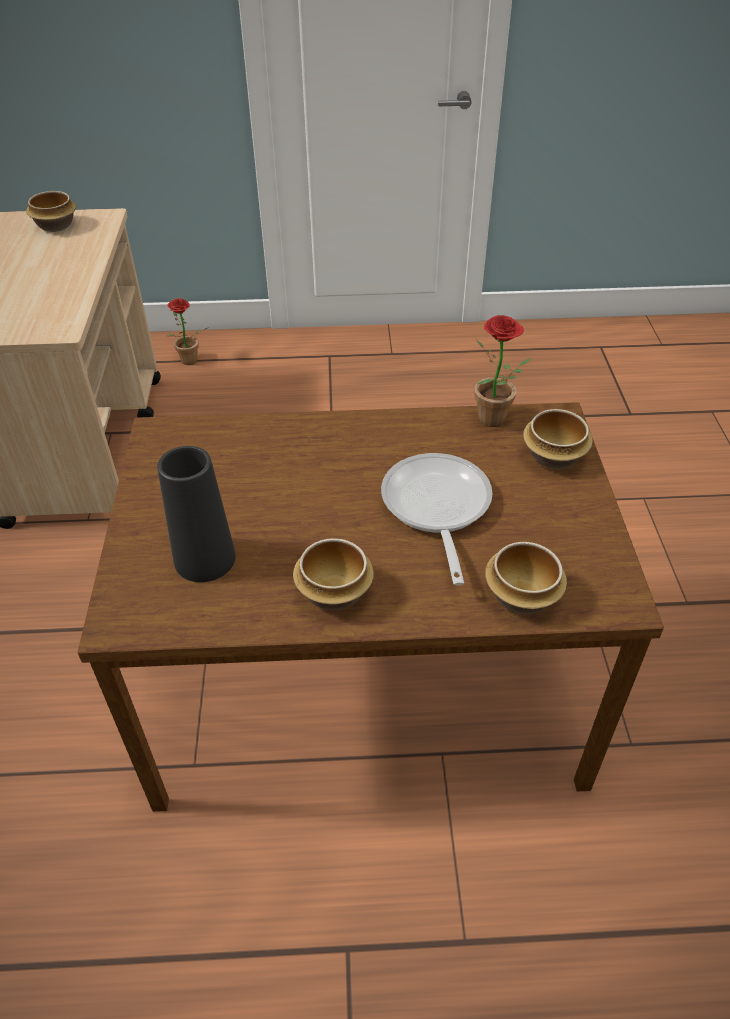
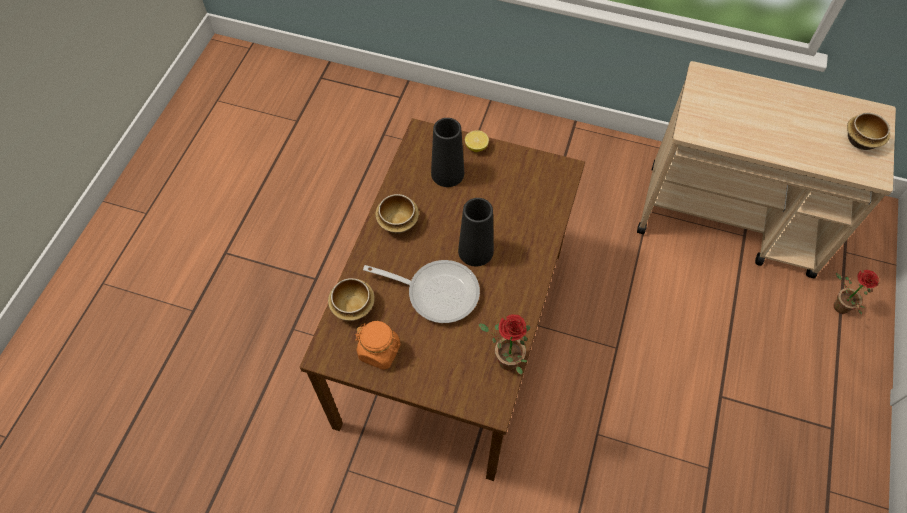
camera: 110 degrees right, 15 degrees up
(134, 538) = (476, 147): none -> lemon
(344, 487) = (475, 251): none -> black vase
(555, 456) = (454, 382): bowl -> none
(568, 540) = (379, 351): none -> orange jar

